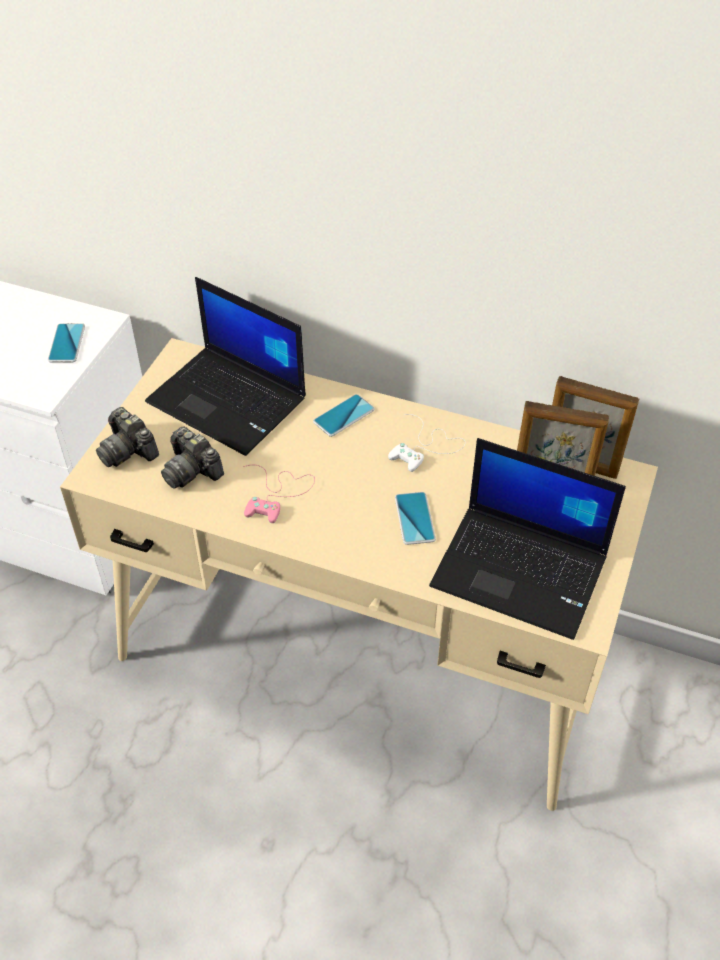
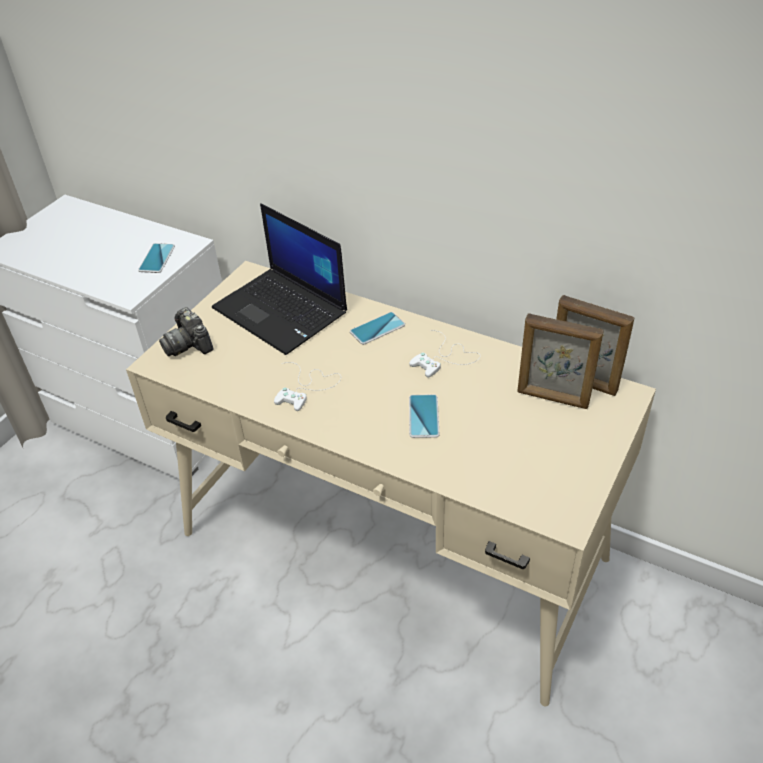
camera: 10 degrees right, 5 degrees down
(191, 470) = (238, 364): camera -> none
(277, 493) = (307, 387): pink game controller -> white game controller
(522, 570) = (514, 468): laptop -> none

